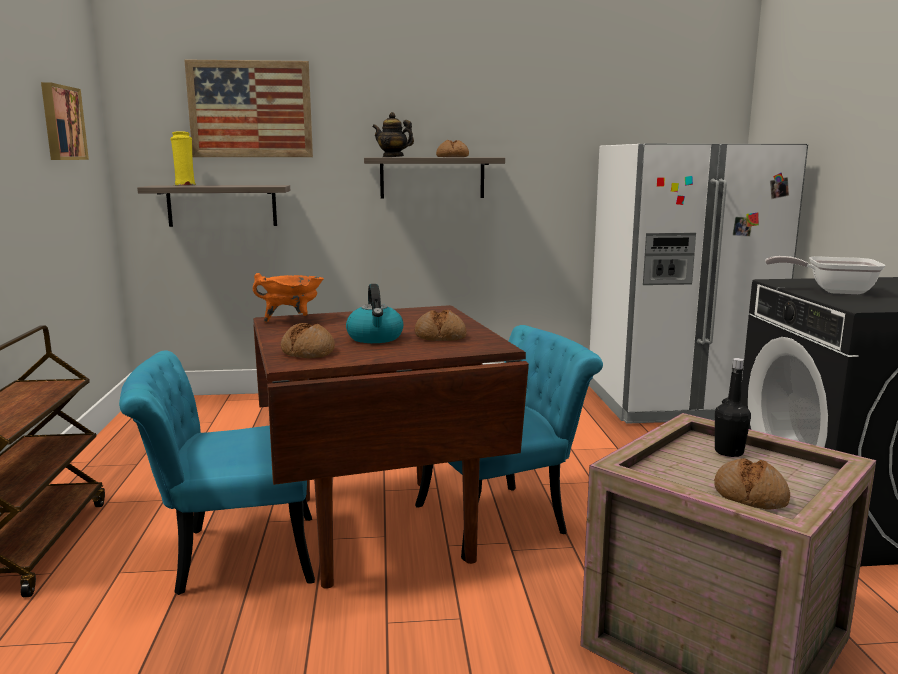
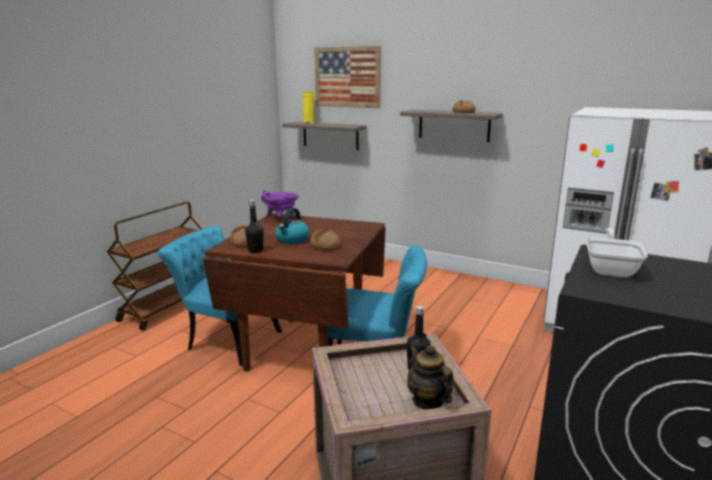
camera: 35 degrees right, 5 degrees up
(61, 123) = (236, 90): picture -> none
(292, 320) = (281, 219): orange cooking pot -> purple cooking pot
(353, 357) = (255, 250): none -> black bottle
(393, 157) = (422, 111): teapot -> teapot (428, 401)
(750, 495) = (369, 399): bread -> none
(832, 291) = (611, 269): frying pan -> frying pan turned 60 degrees clockwise

